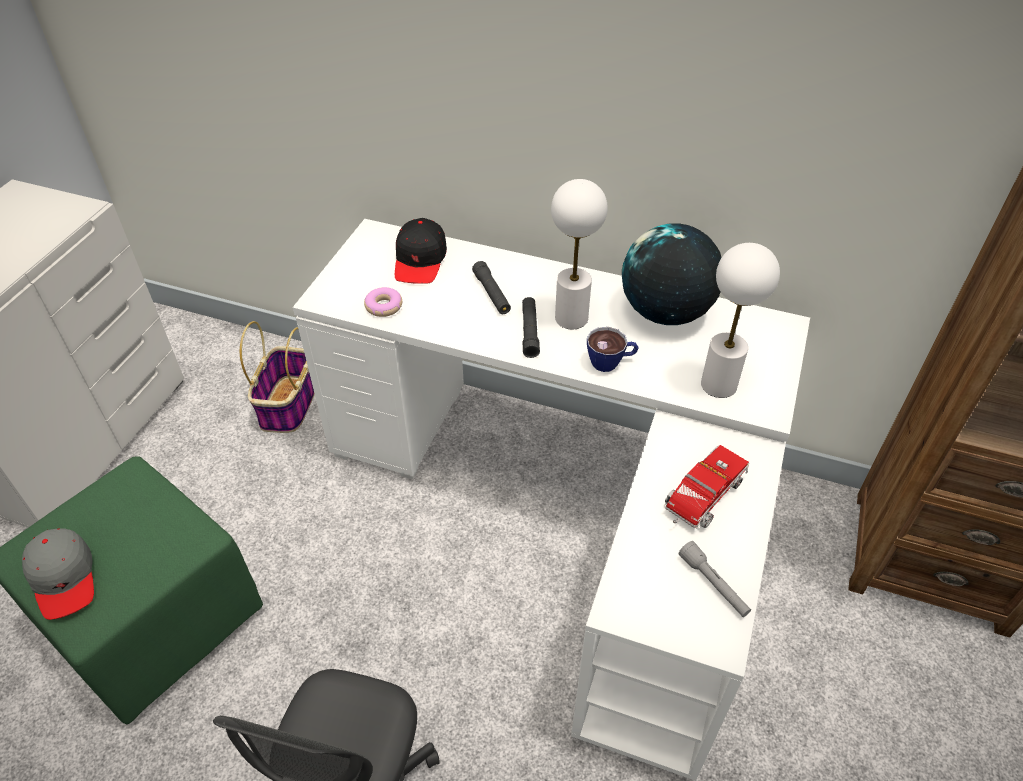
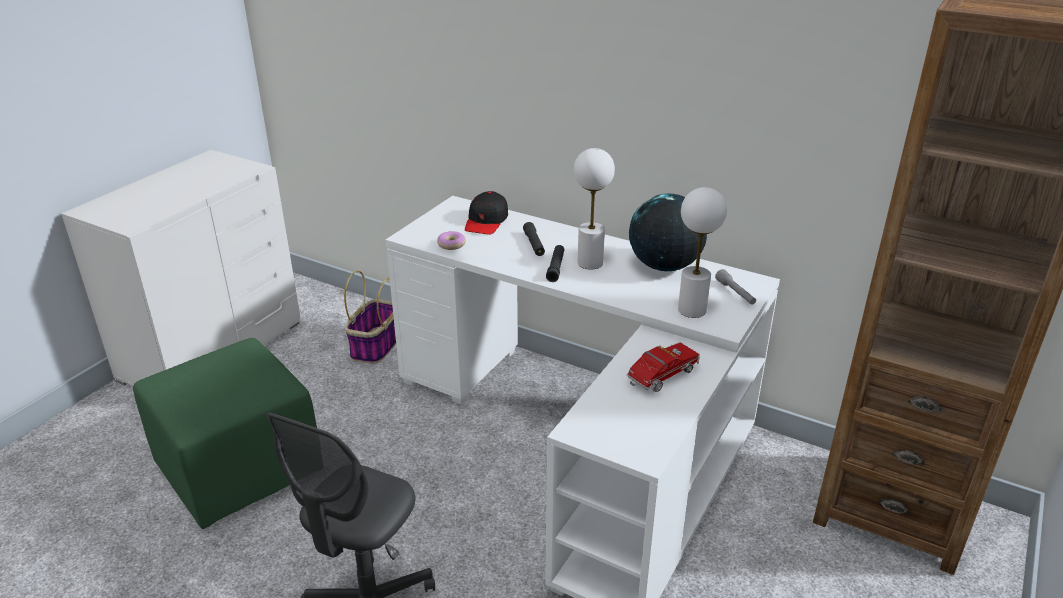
camera: 10 degrees right, 15 degrees down
(64, 578) = (184, 397): grey cap -> none
(611, 362) = (612, 290): cup -> none
(713, 585) = (652, 426): grey flashlight -> grey flashlight (735, 293)

